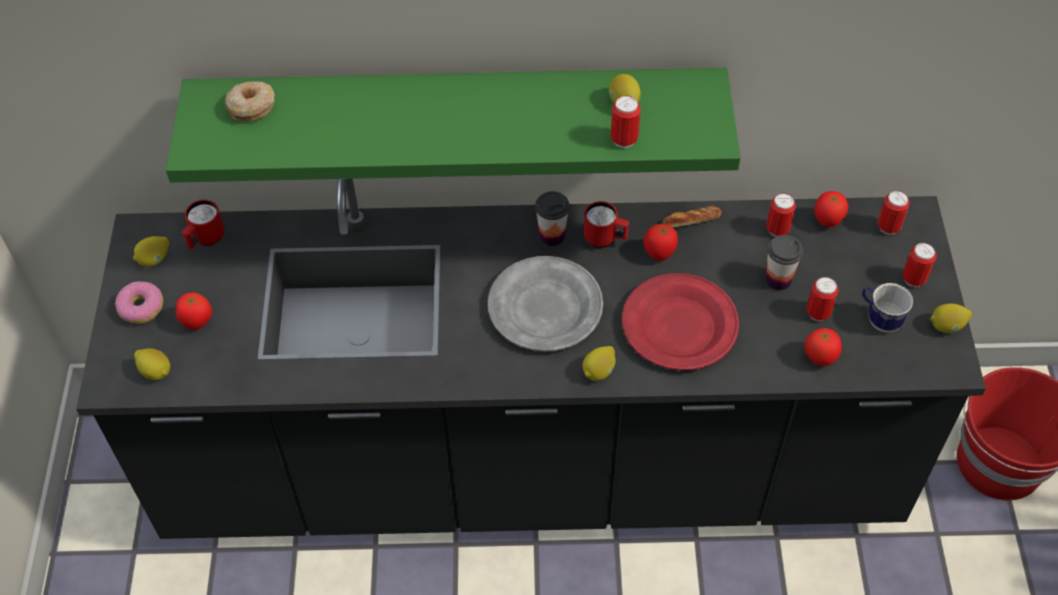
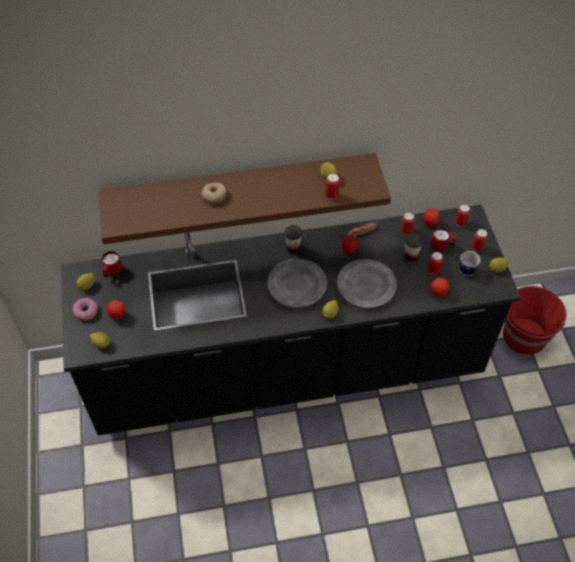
camera: 10 degrees left, 0 degrees up
(251, 106) = (138, 200): donut -> donut (214, 196)
(457, 107) = (240, 188): green shelf -> brown shelf
(605, 239) = (320, 246): red mug -> red mug (441, 246)
(679, 326) = (366, 286): red plate -> grey plate

